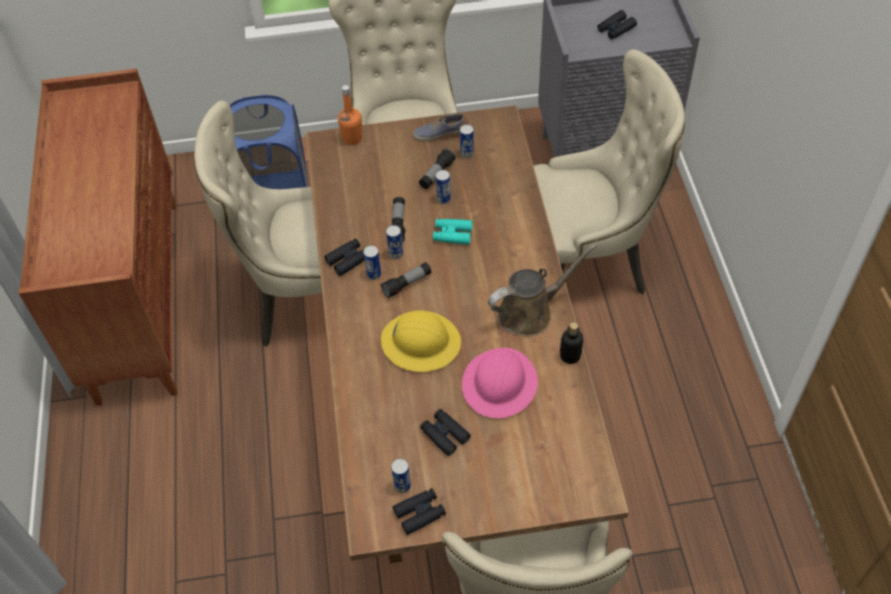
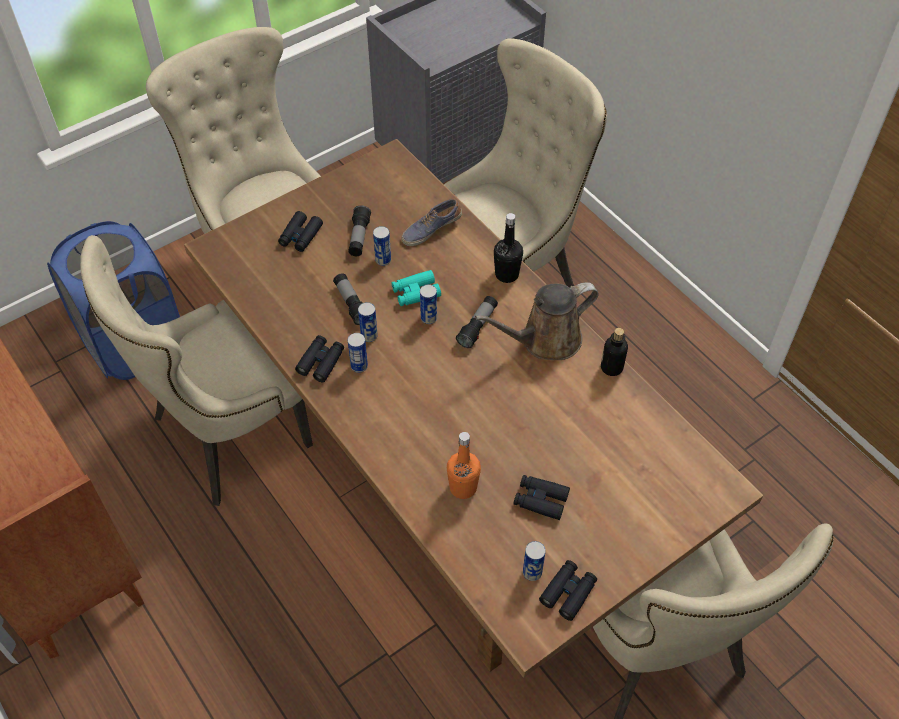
camera: 30 degrees left, 0 degrees up
(352, 138) = (242, 232): orange bottle -> orange bottle (463, 487)
(407, 284) = (401, 362): flashlight -> flashlight (477, 327)
(420, 342) = (454, 416): yellow hard hat -> none
(441, 133) = (336, 194): shoe -> shoe (431, 229)
(467, 154) = (377, 205): can -> can (428, 318)
(500, 384) = (562, 424): pink hard hat -> none
(530, 312) = (545, 340): brown watering can -> brown watering can turned 150 degrees counterclockwise
(533, 247) = (506, 274): none -> black bottle
(616, 29) = (456, 29): black binoculars -> black binoculars (300, 236)

